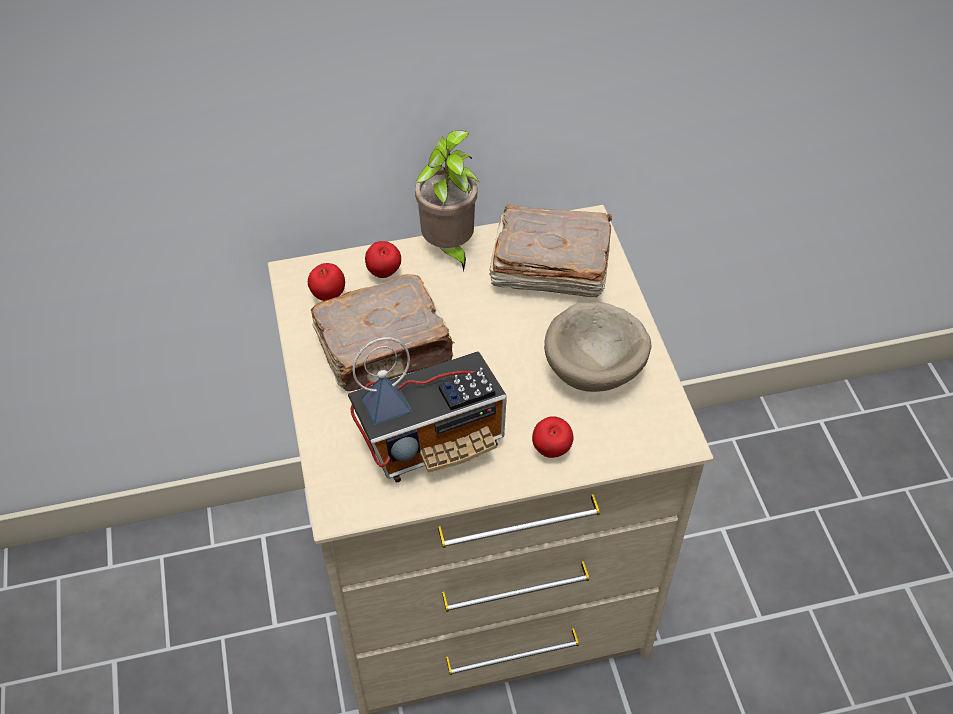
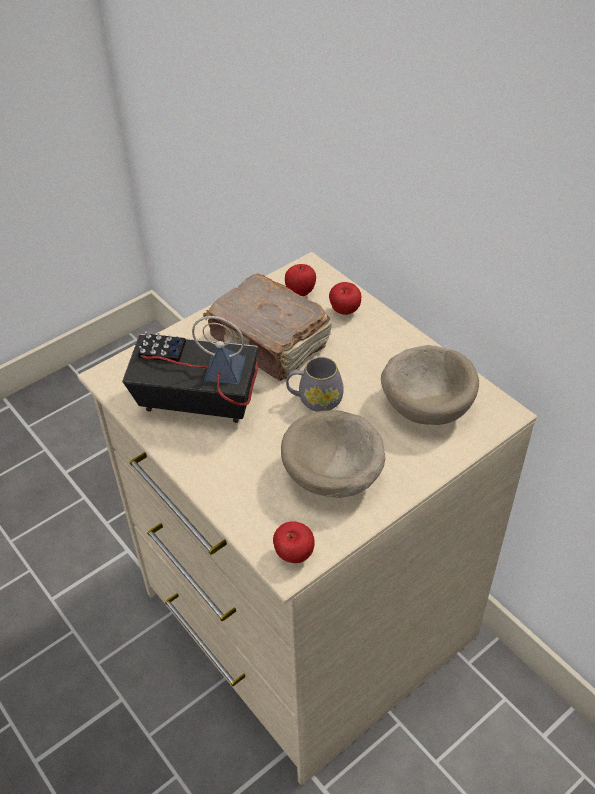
camera: 65 degrees right, 5 degrees down
(434, 441) = (196, 403): radio -> radio turned 150 degrees clockwise
(449, 248) = (399, 337): potted plant -> none
(491, 344) = (315, 400): none -> grey mug
(548, 267) = (427, 405): brown book -> beige bowl
(551, 451) = (226, 478): apple -> apple (294, 555)

